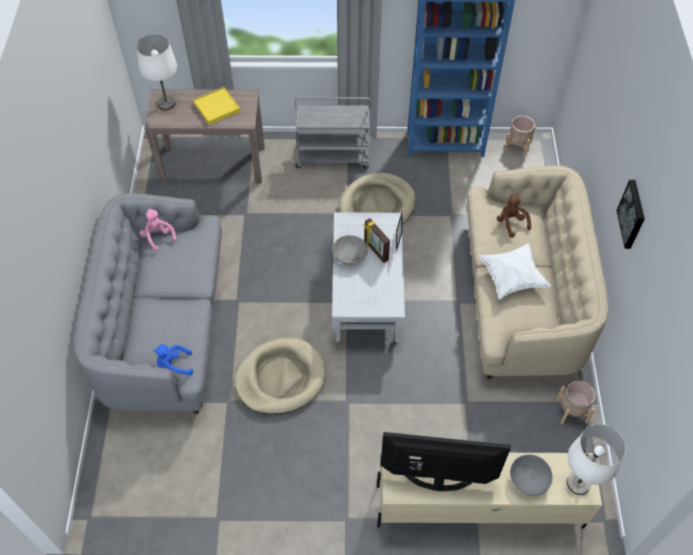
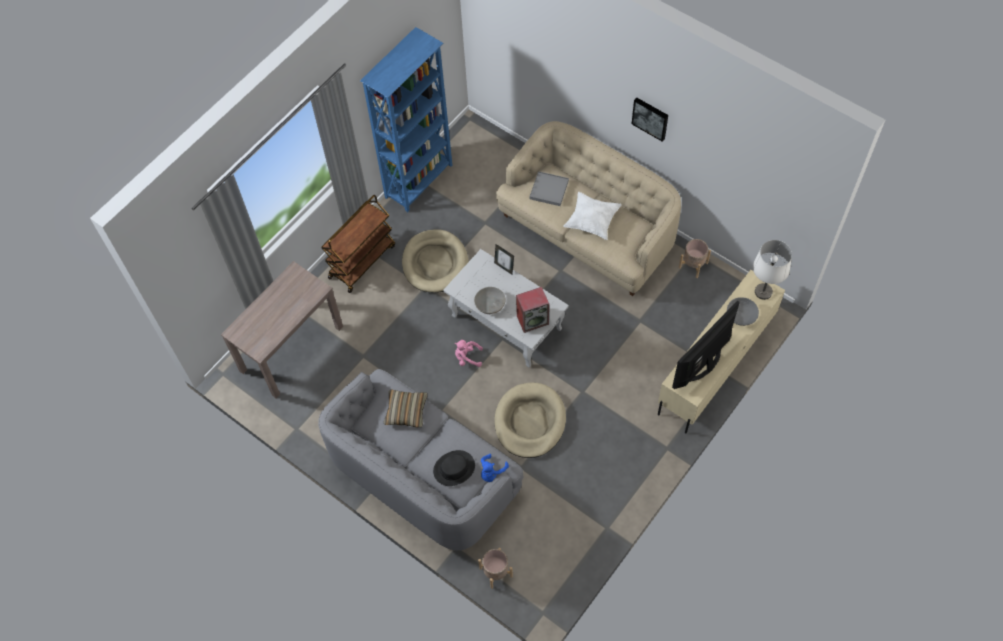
camera: 50 degrees left, 5 degrees up
(157, 333) = (454, 468): none -> black hat
(158, 237) = (365, 419): pink plush toy -> pink plush toy (467, 358)
(166, 104) = (248, 332): white table lamp -> none
(188, 261) = (406, 411): none -> pillow
(216, 107) = (286, 300): yellow tray -> none
(333, 157) = (362, 261): grey cart -> brown cart
(363, 298) = (533, 319): none -> speaker
(375, 251) = (500, 286): picture frame -> none
(511, 223) = (549, 190): brown plush toy -> grey tray
(517, 146) = (462, 138): beige planter -> beige planter (496, 572)

